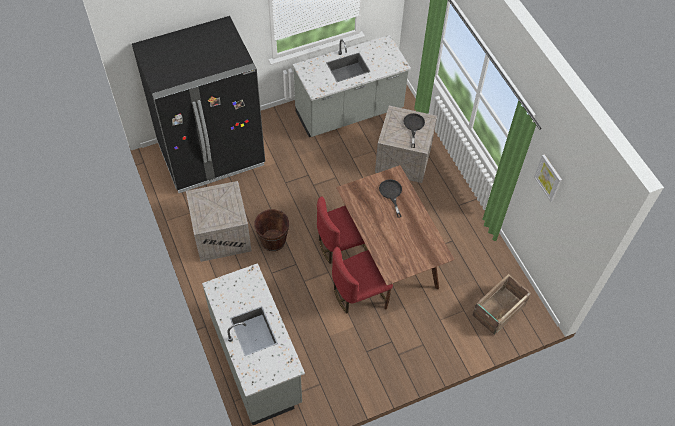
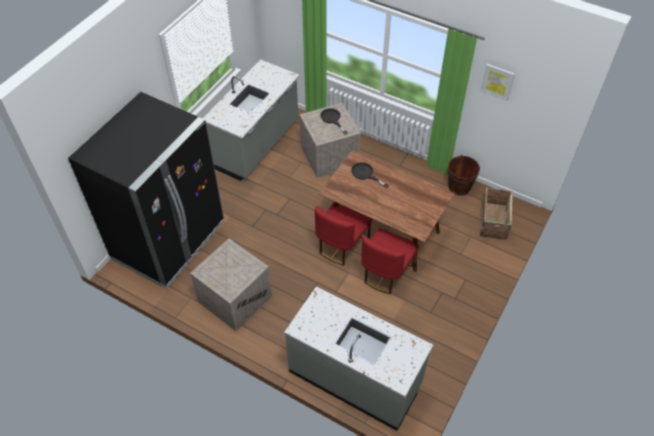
camera: 35 degrees left, 5 degrees down
(273, 240) = (282, 276): brown bucket -> brown bucket (459, 187)

